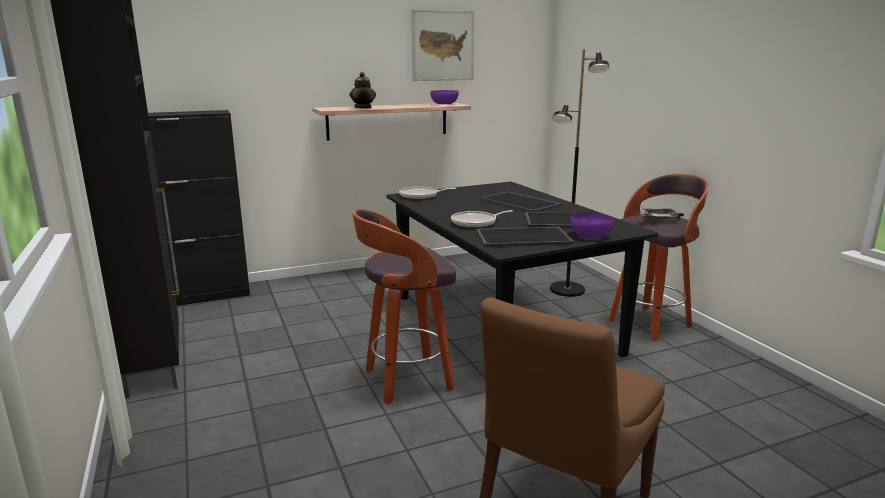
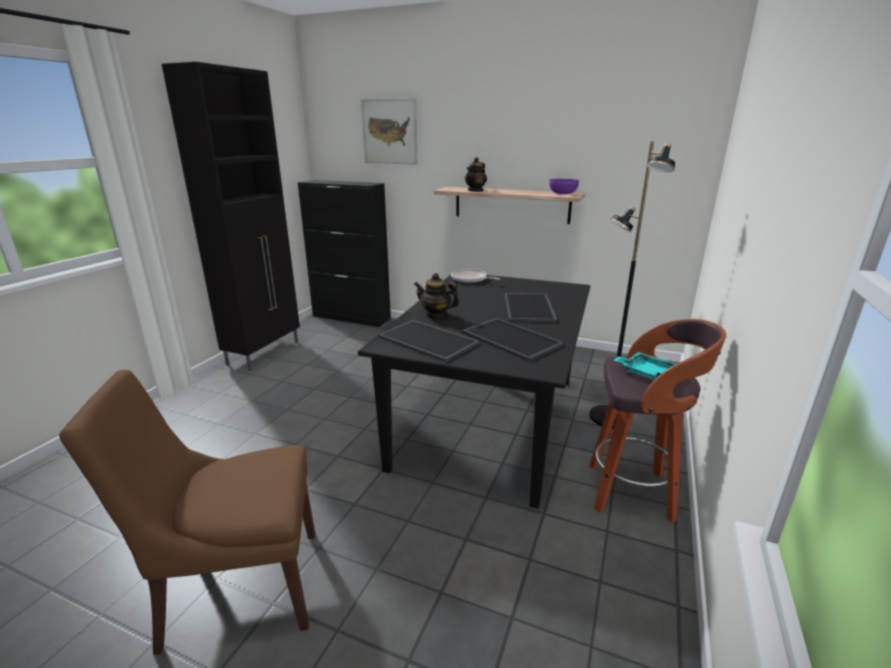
camera: 45 degrees right, 5 degrees up
(406, 381) = (346, 428): stool -> none
(443, 46) = (576, 132): picture -> picture (389, 132)
(476, 223) = (436, 315): frying pan -> teapot
(591, 235) = (487, 360): purple bowl -> none
(659, 220) = (645, 373): grey tray -> turquoise tray

